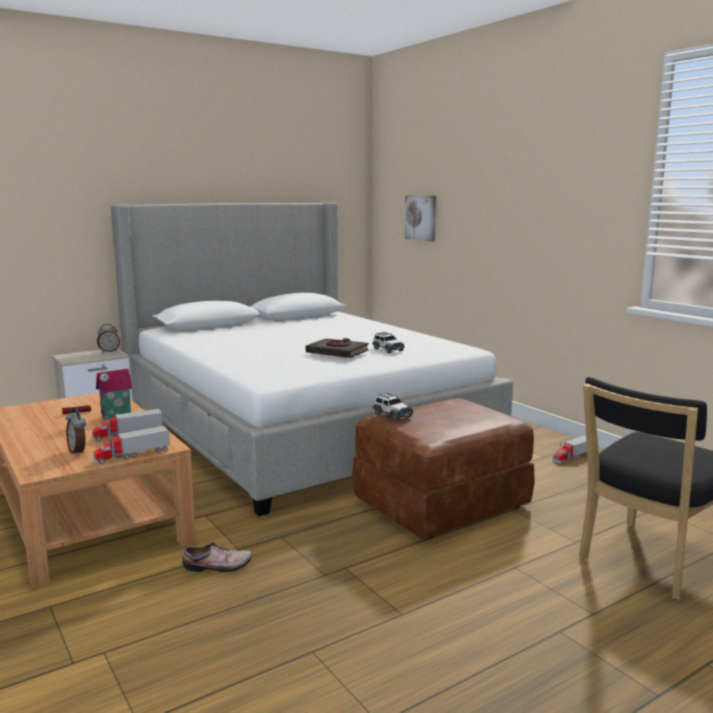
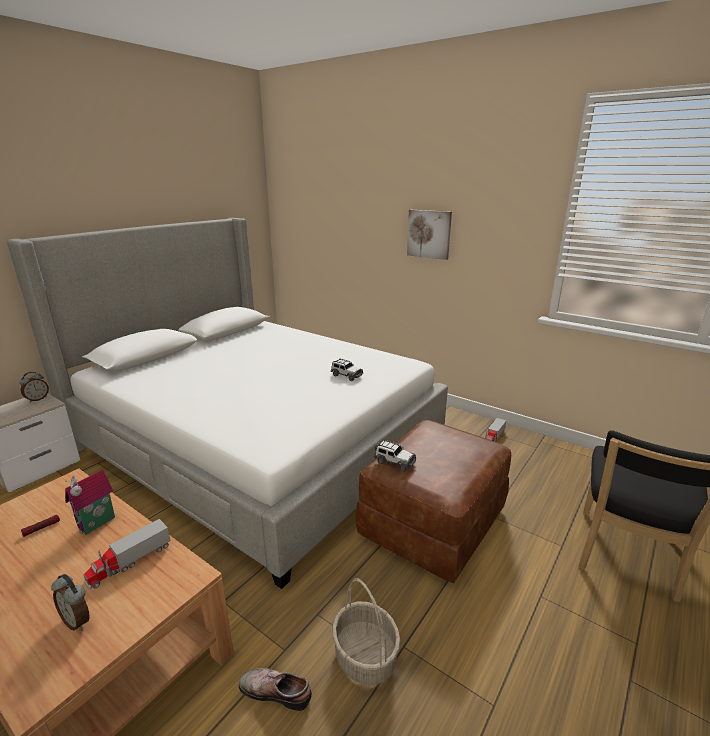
camera: 20 degrees left, 10 degrees up
(131, 455) = (155, 609): toy truck -> none
(217, 566) = (276, 690): shoe -> shoe turned 135 degrees counterclockwise
(304, 566) = (364, 657): none -> basket
(337, 352) = (306, 388): black book -> none
(421, 217) = (325, 231): picture -> picture (429, 234)

